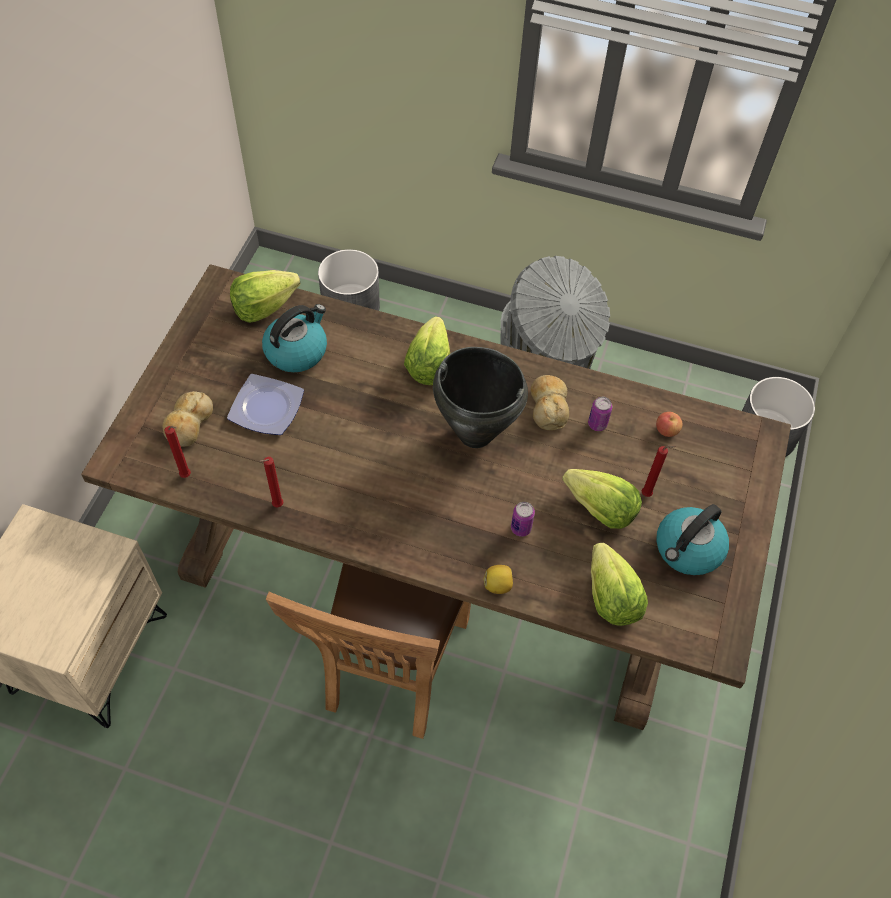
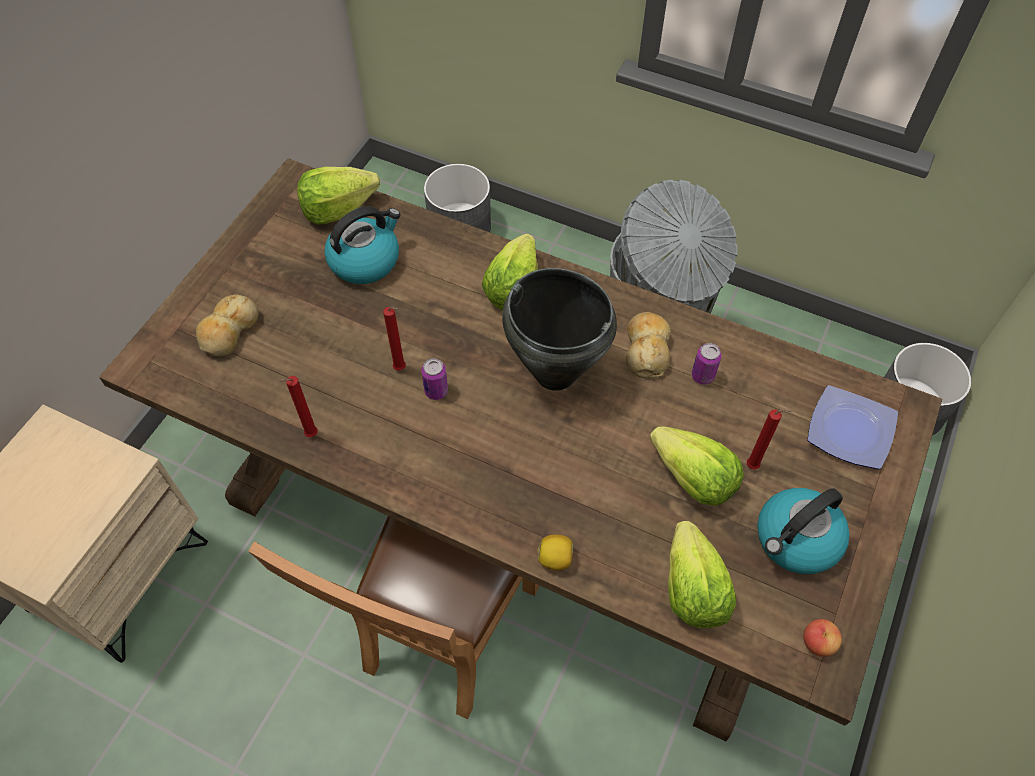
camera: 10 degrees right, 0 degrees up
(187, 476) = (215, 390): red candle -> red candle (401, 369)
(267, 409) = (320, 323): plate -> plate (851, 432)
(521, 528) = (593, 492): can -> can (436, 391)
(666, 430) = (786, 391): apple -> apple (817, 643)

